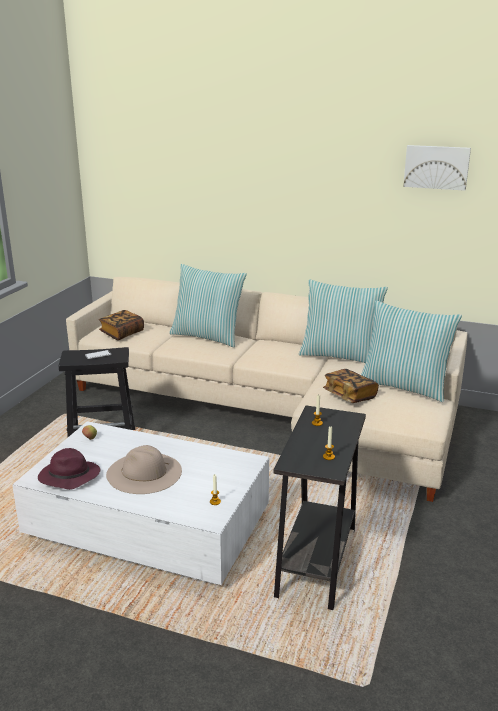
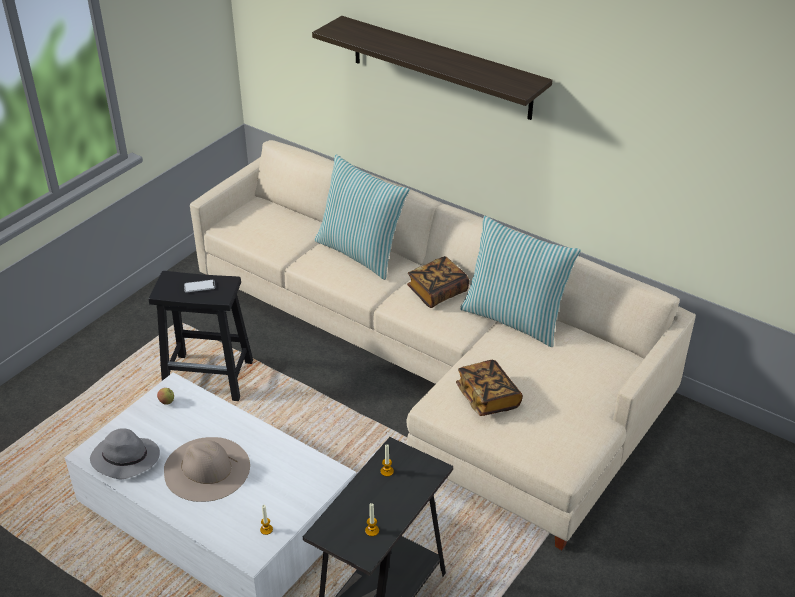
camera: 15 degrees right, 15 degrees up
(68, 477) = (124, 459): purple hat -> grey hat
(122, 333) = (257, 230): book -> book (437, 292)
(255, 189) = (440, 67): none -> shelf
(404, 386) = (567, 393): pillow -> none
(436, 167) = (674, 95): picture -> none

